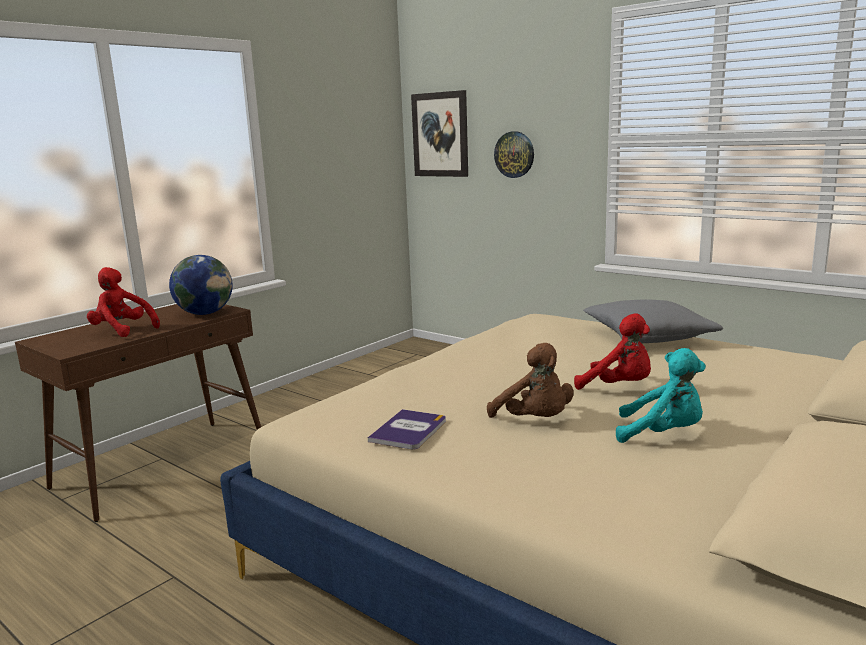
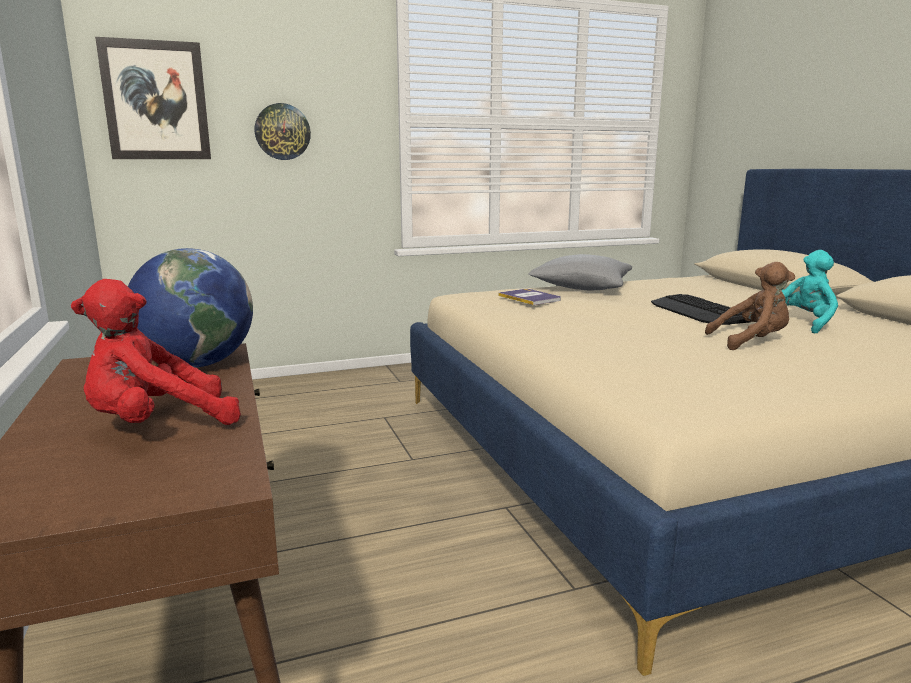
camera: 60 degrees left, 0 degrees up
(409, 430) = (756, 375): book -> book (530, 298)
(619, 387) = (699, 311): red plush toy -> keyboard

